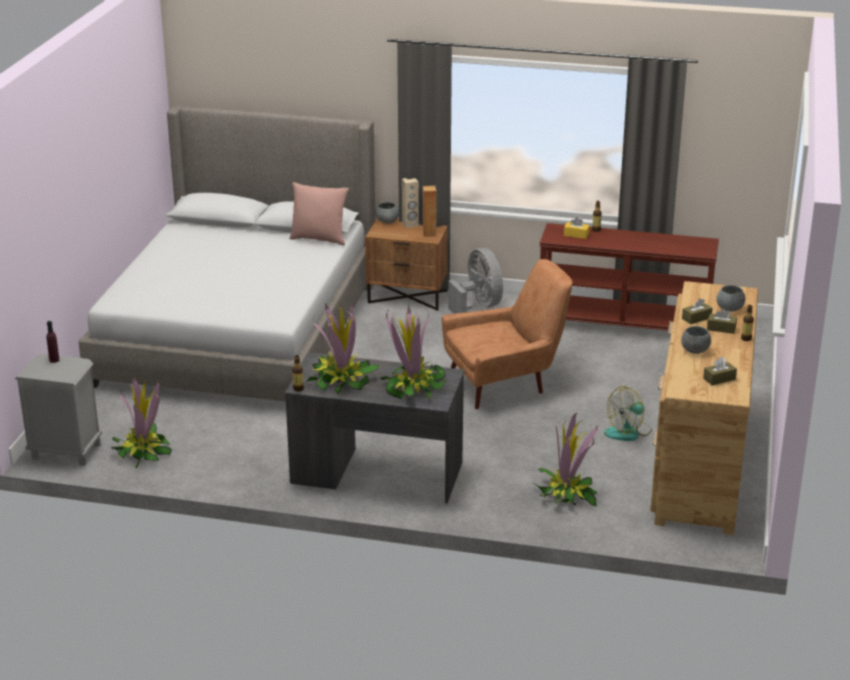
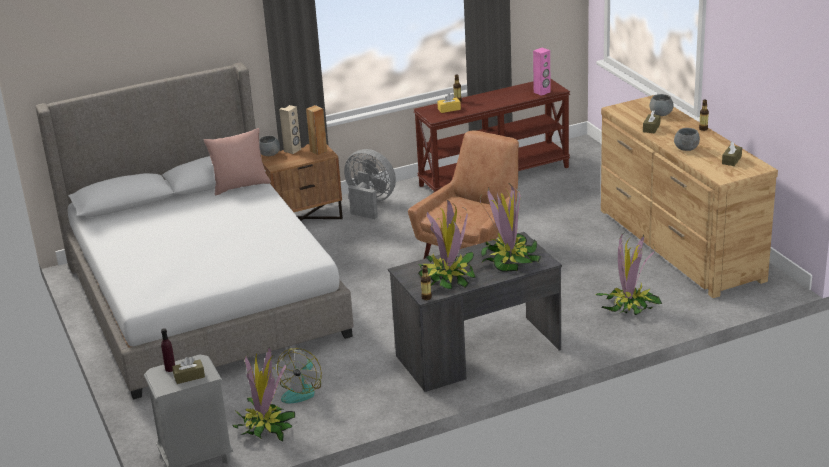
camera: 35 degrees left, 0 degrees up
(628, 432) = (606, 246): fan -> fan (302, 390)
(687, 250) = (542, 92): none -> pink speaker
(721, 328) = (677, 128): brown tissue box -> brown tissue box (189, 376)

